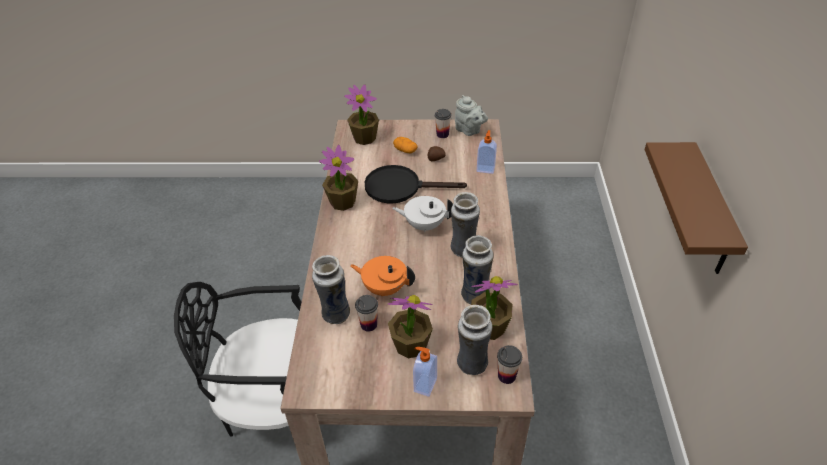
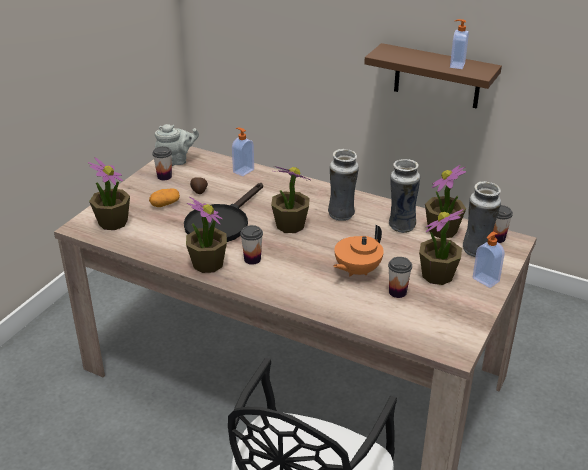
camera: 65 degrees left, 10 degrees down
(335, 314) = (370, 309): vase -> none
(362, 222) = (252, 259): none -> cup
(424, 225) = (290, 225): white teapot -> potted plant
(701, 210) = (456, 65): none -> soap dispenser

